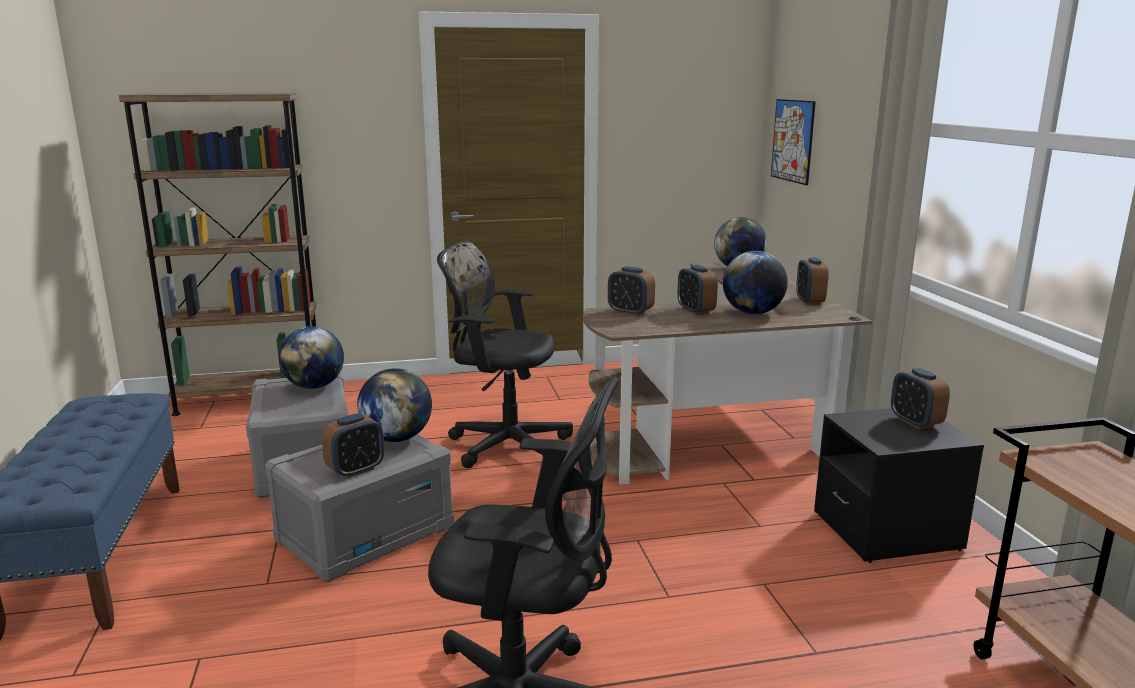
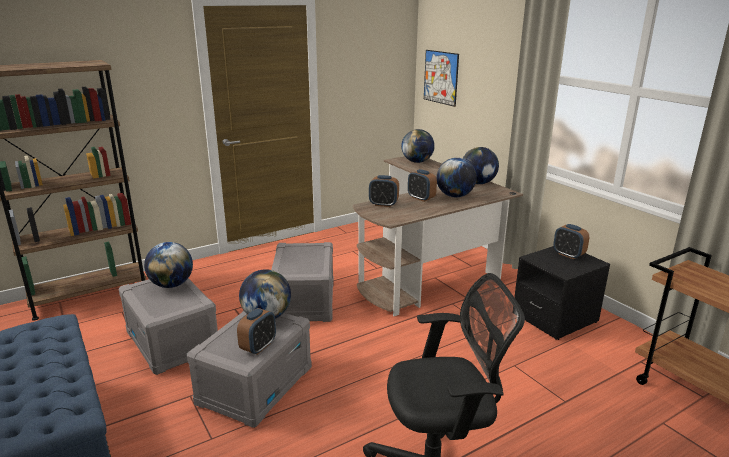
camera: 20 degrees left, 5 degrees up
(504, 445) = (303, 301): black office chair -> grey storage box
(809, 301) = (478, 183): alarm clock -> globe

